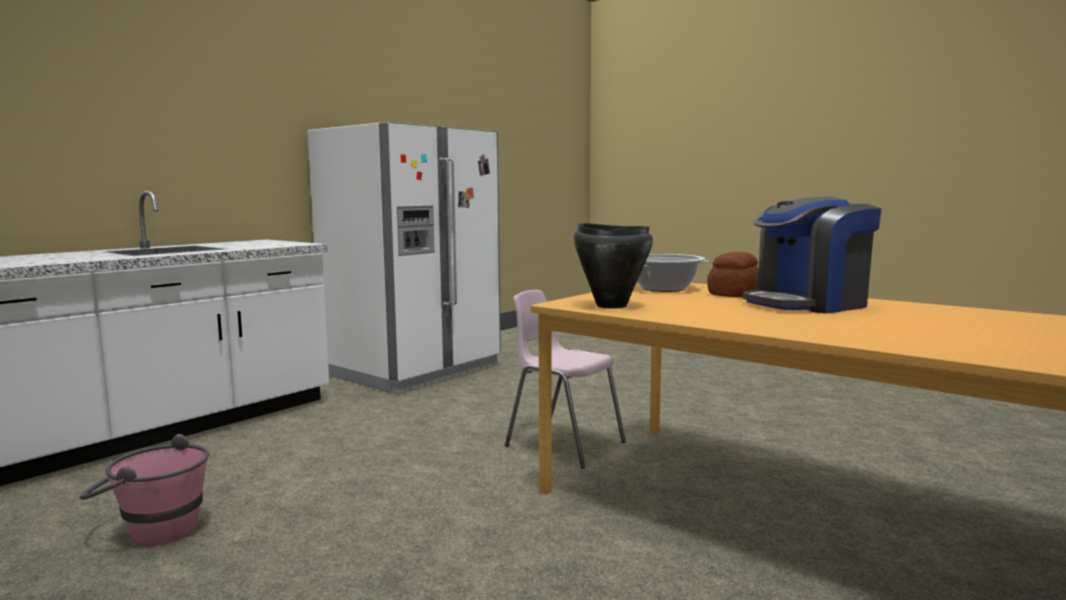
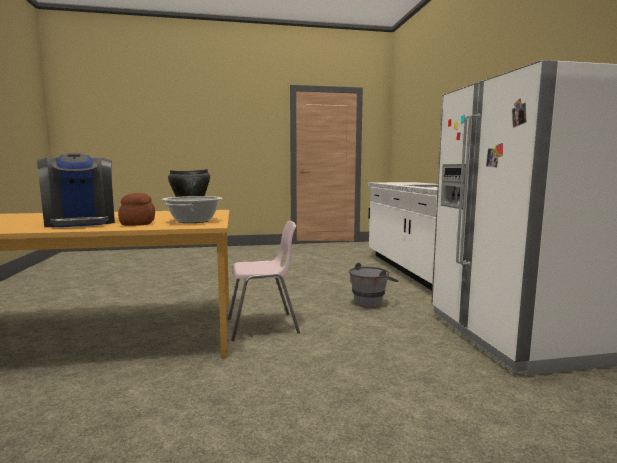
camera: 130 degrees right, 0 degrees up
(151, 531) = (311, 266): pink bucket -> none
(385, 423) = (372, 302): none -> grey bucket
(808, 304) = (81, 223): coffee machine -> coffee machine turned 135 degrees clockwise

